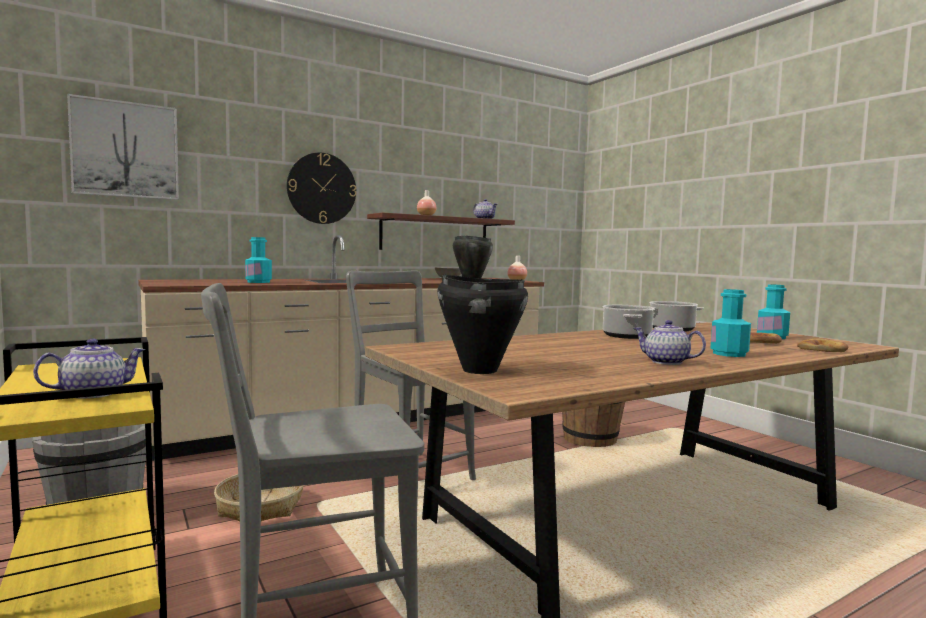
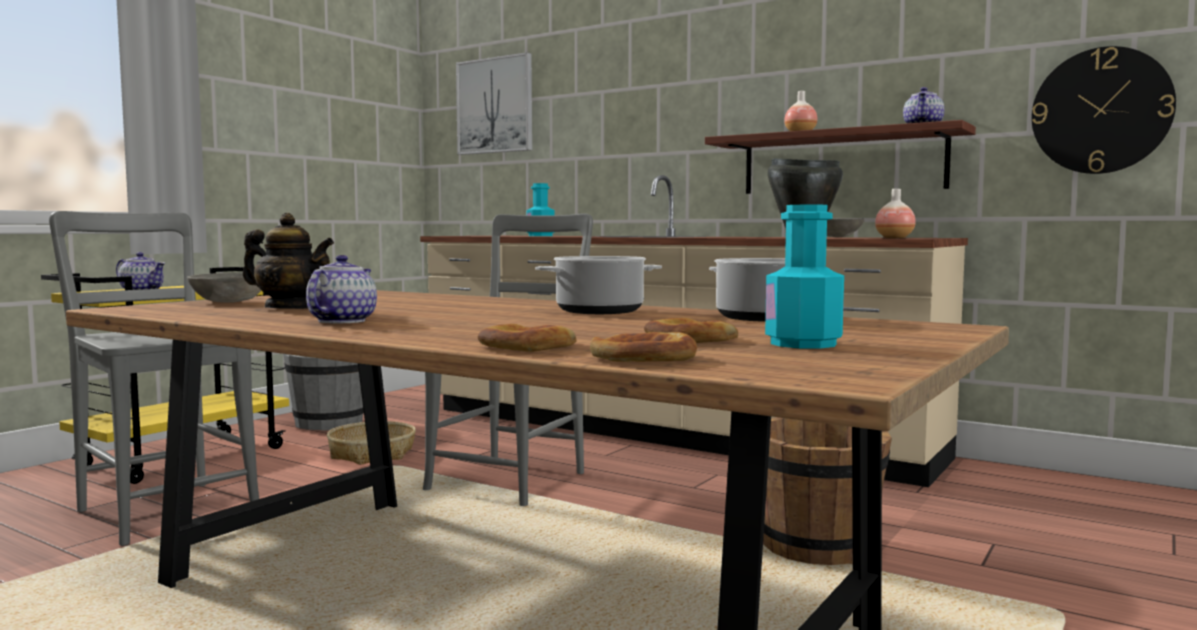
camera: 65 degrees right, 0 degrees up
(321, 188) = (670, 114): wall clock -> wall clock (1101, 111)
(479, 370) = (229, 302): black cooking pot -> grey bowl
(566, 364) = (290, 309): none -> teapot
(729, 354) = (467, 332): turquoise bottle -> none
(790, 354) = (527, 346): none -> bread

